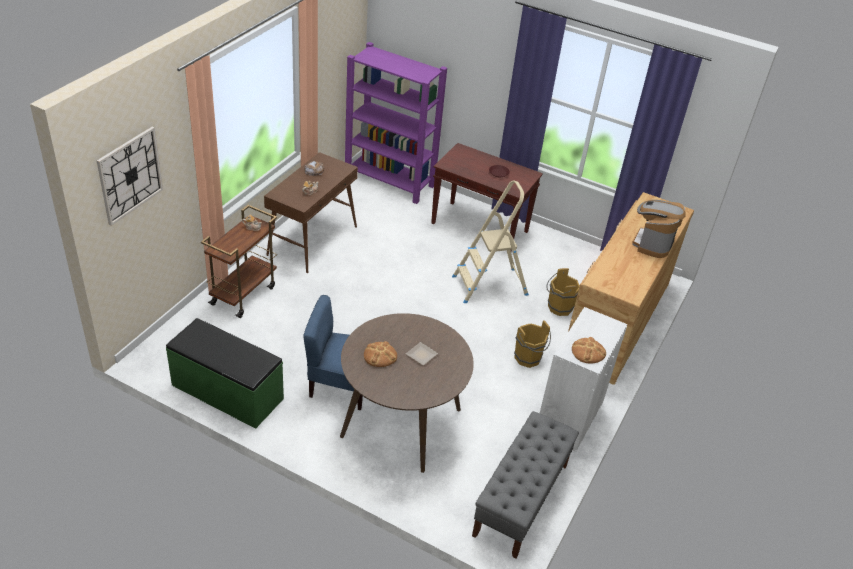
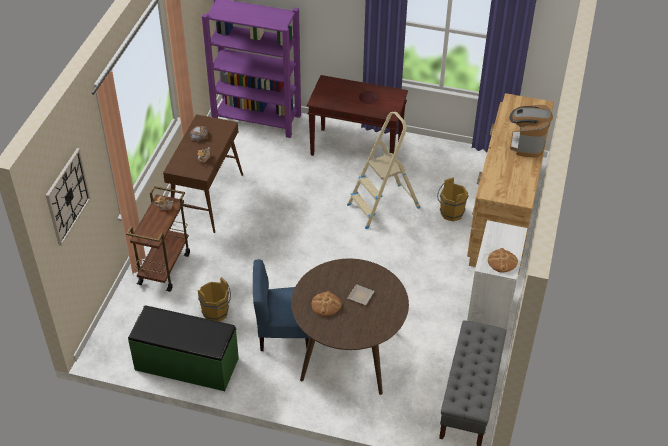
camera: 10 degrees left, 5 degrees up
(528, 359) = (439, 269): brown bucket -> brown bucket (216, 314)

